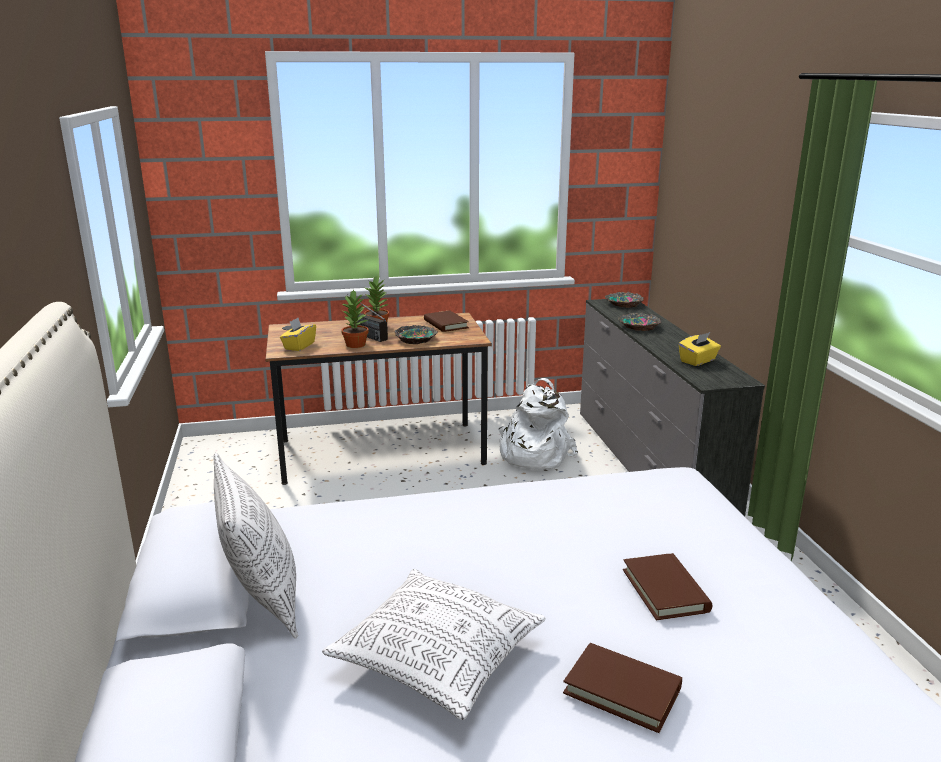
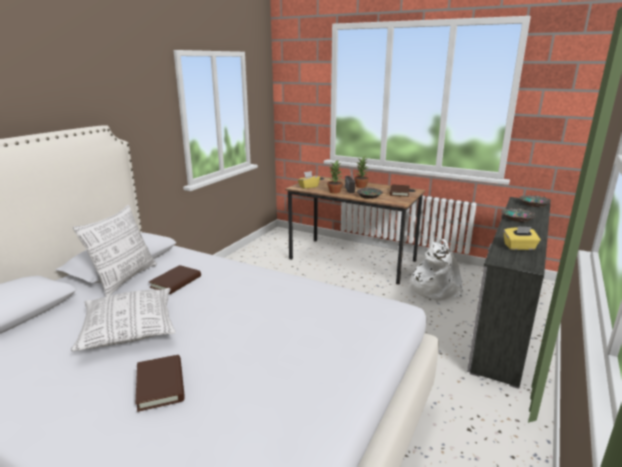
camera: 40 degrees right, 0 degrees up
(665, 590) = (270, 356): brown book -> brown book (176, 282)

